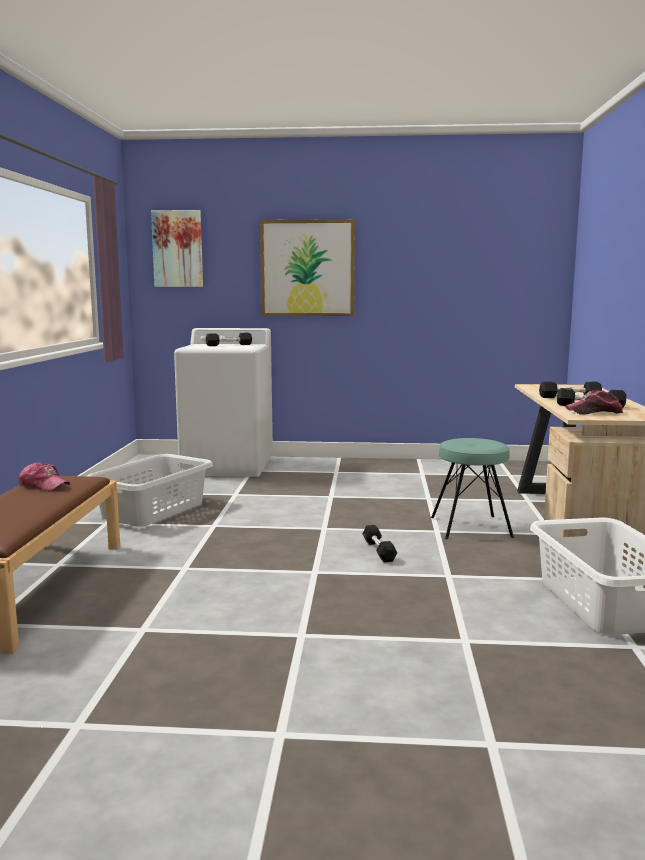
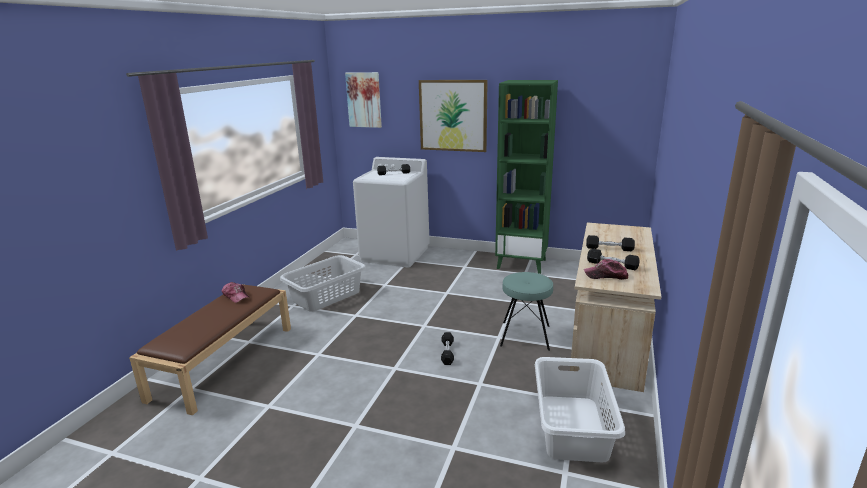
camera: 15 degrees right, 10 degrees up
(411, 465) = (522, 264): none -> green bookcase

